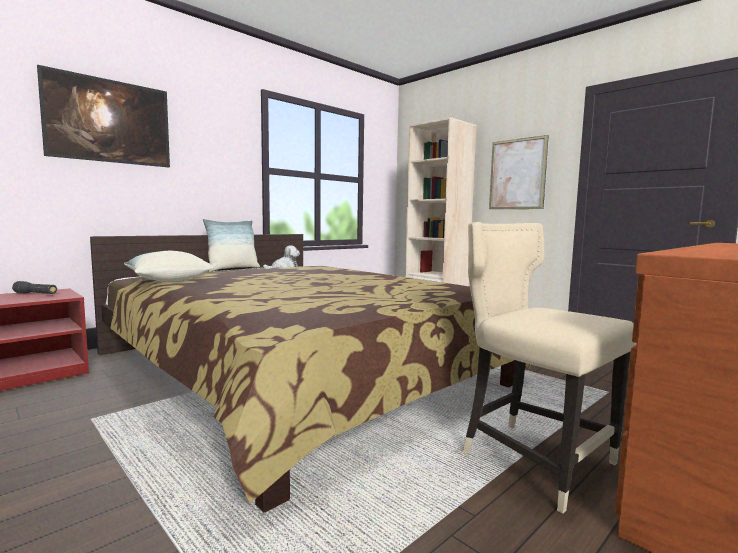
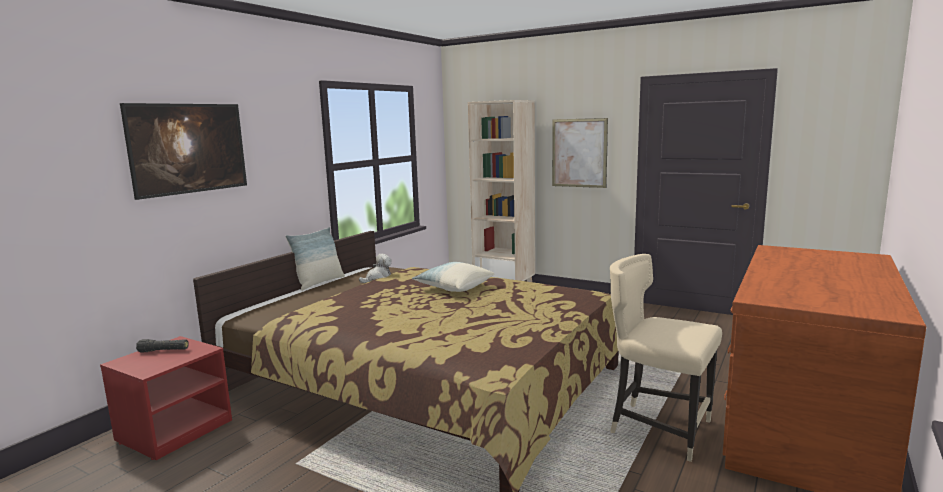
camera: 15 degrees left, 5 degrees up
(168, 279) = (302, 317): pillow -> pillow (453, 287)

